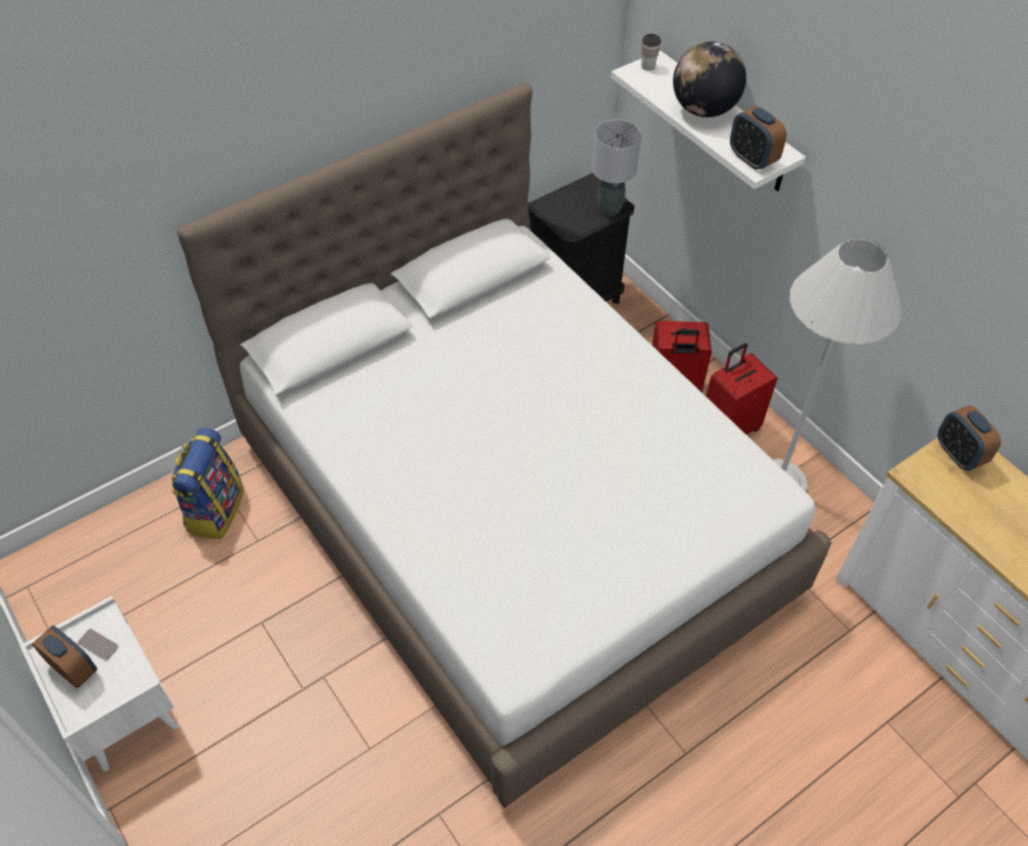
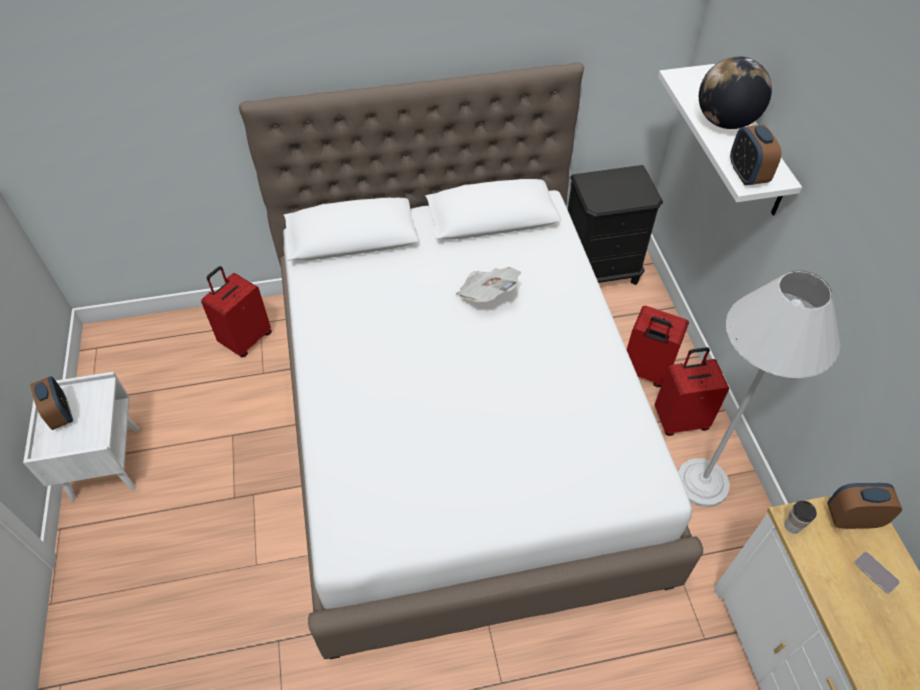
camera: 25 degrees right, 0 degrees up
(98, 645) = (86, 404): phone -> phone (876, 572)
(214, 509) = (246, 339): backpack -> red suitcase
(512, 360) = (487, 294): none -> newspaper
(609, 209) = (639, 198): grey table lamp -> none
(648, 66) = (694, 74): cup -> cup (792, 526)
(958, 454) = (851, 518): alarm clock -> alarm clock turned 90 degrees clockwise

